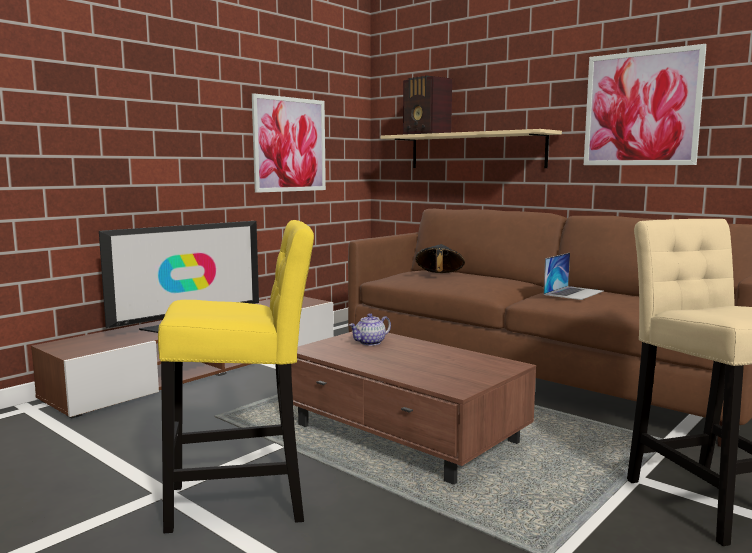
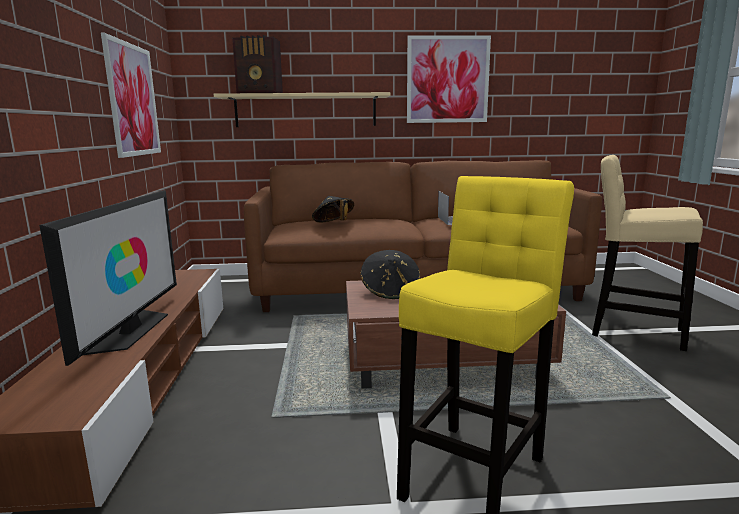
camera: 45 degrees left, 5 degrees up
(370, 343) = (390, 291): teapot -> black hat

